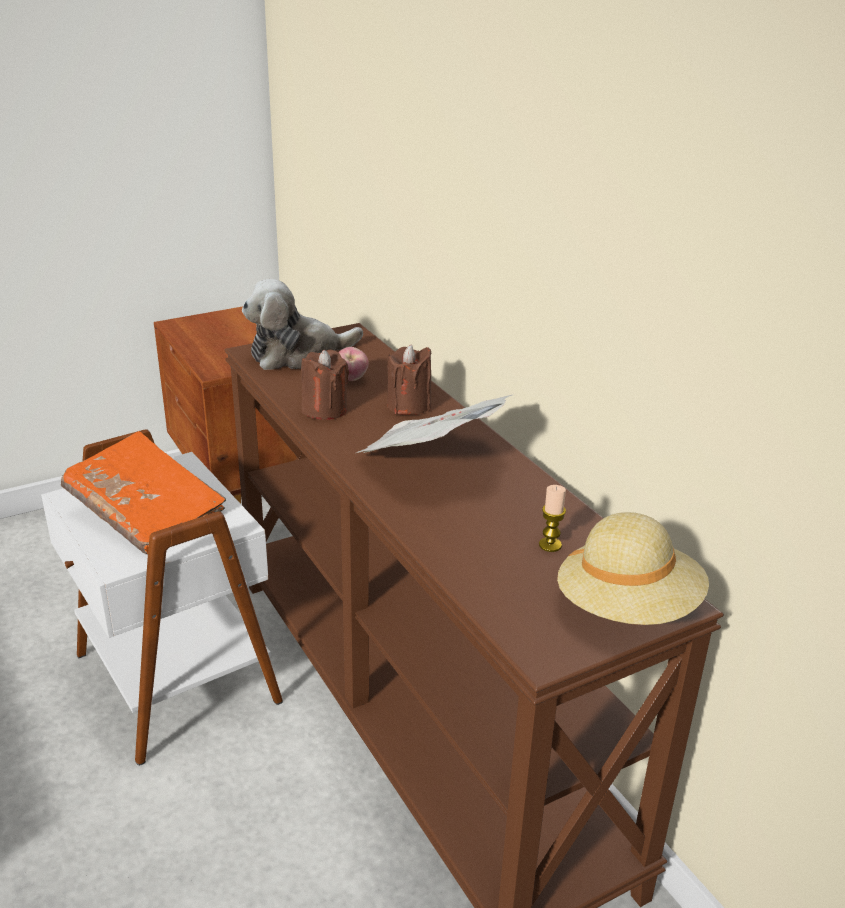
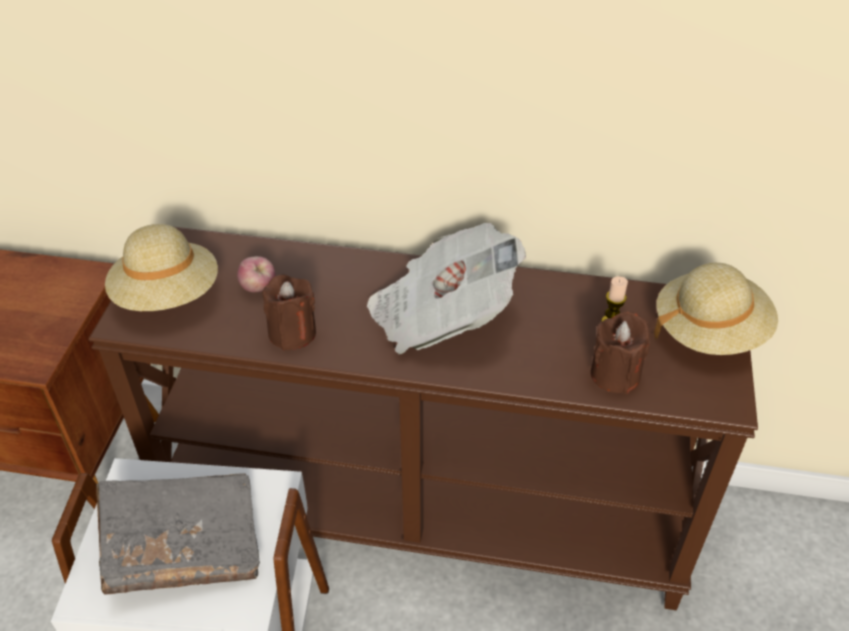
camera: 50 degrees left, 15 degrees up
(146, 512) = (183, 545): orange book -> grey book
(297, 354) = (168, 295): plush toy -> beige hat
(409, 405) = (343, 279): brown candle -> brown candle (615, 374)

